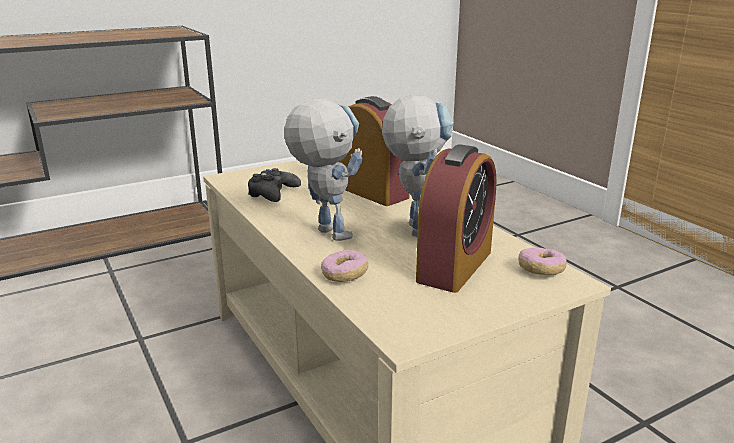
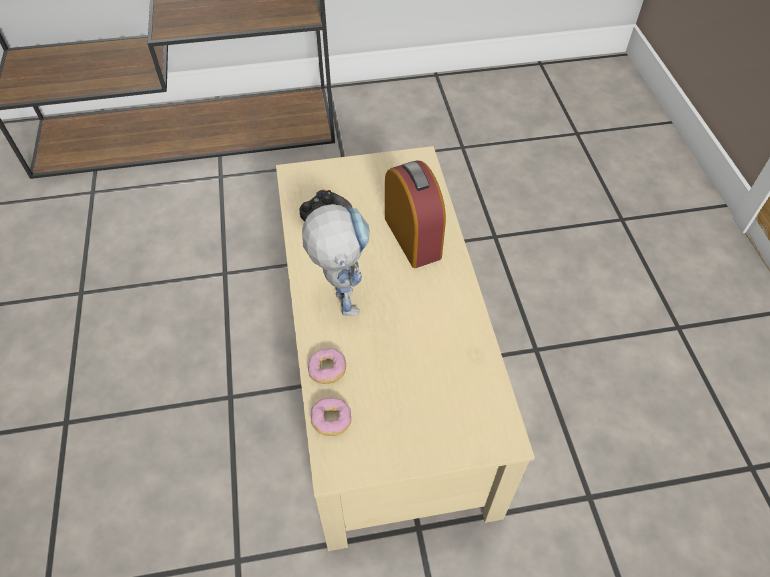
camera: 20 degrees right, 30 degrees up
(414, 225) = (421, 309): toy robot -> none
(454, 266) = (421, 385): alarm clock -> none
(541, 270) = (490, 414): donut -> donut (331, 420)

